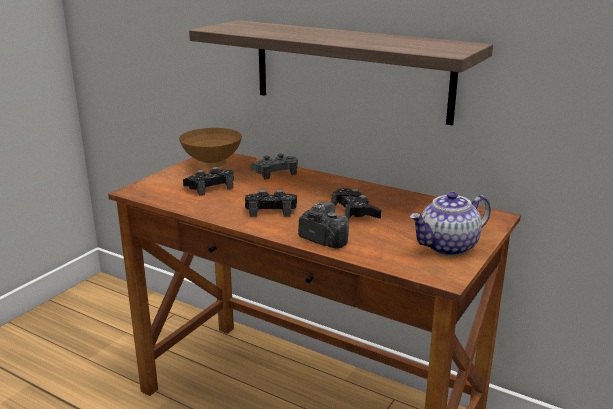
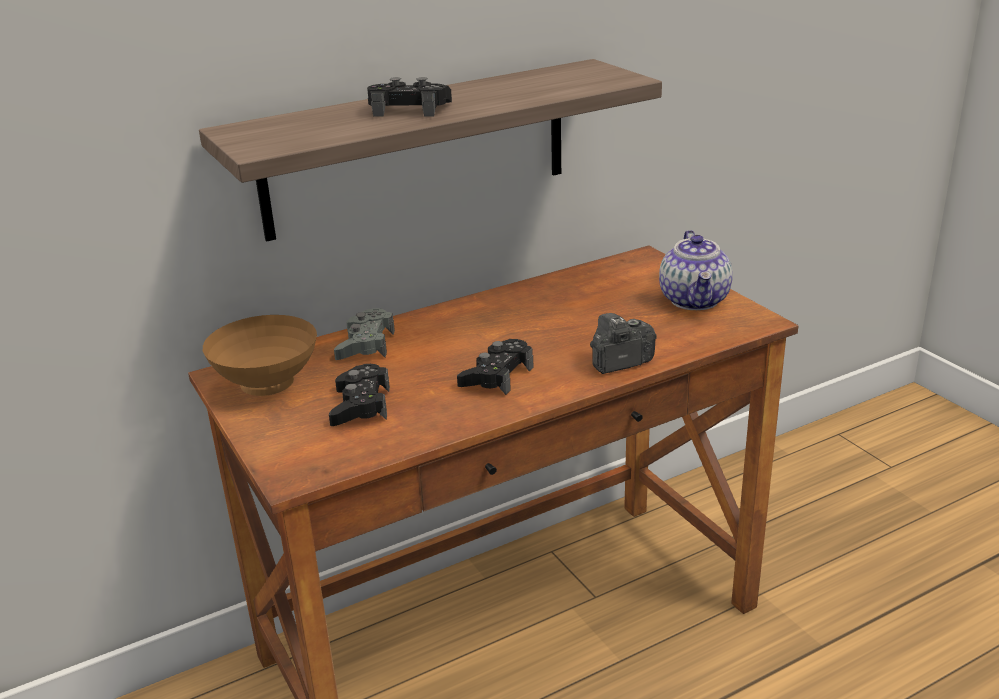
camera: 60 degrees left, 5 degrees up
(355, 211) = (557, 324): black game controller -> black game controller (409, 110)

